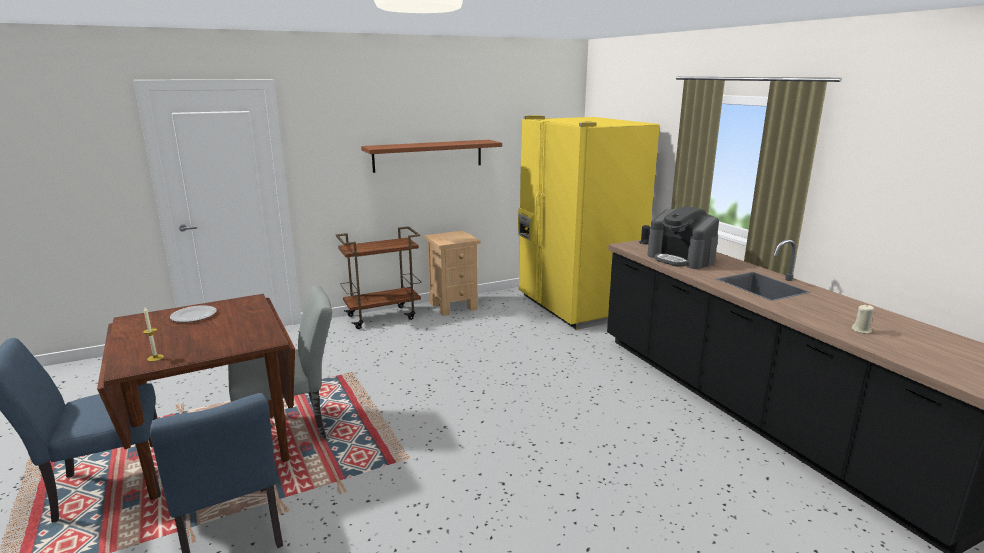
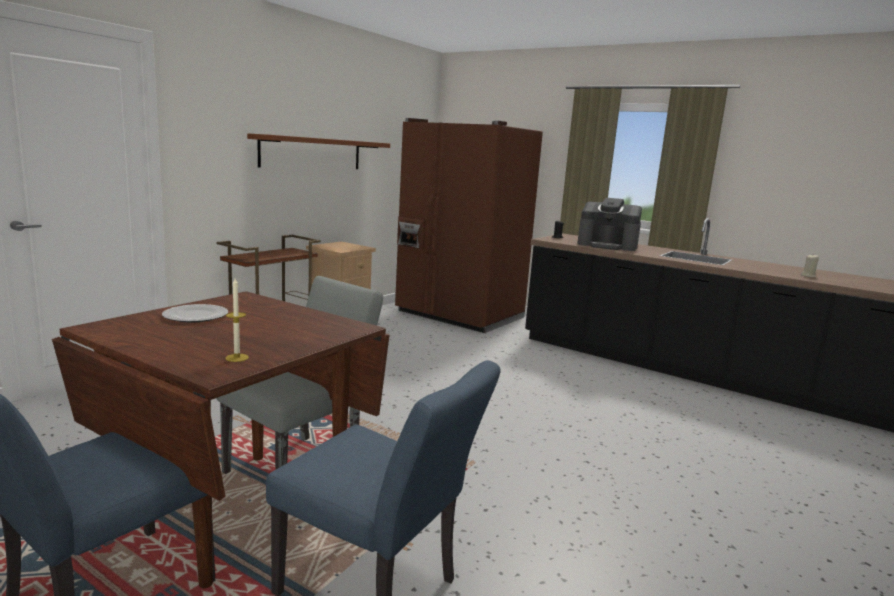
camera: 30 degrees left, 5 degrees down
(577, 305) = (459, 314): yellow fridge -> brown fridge

